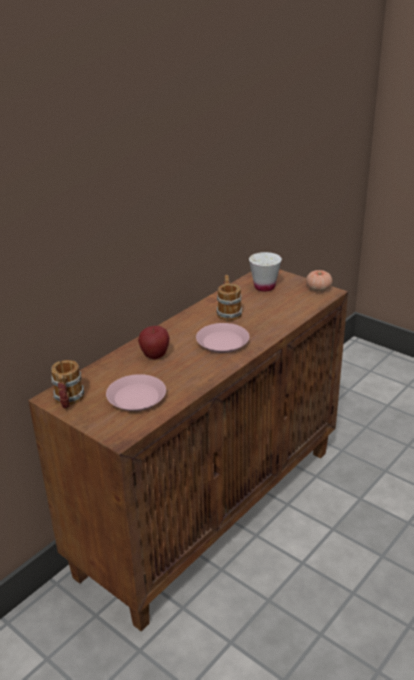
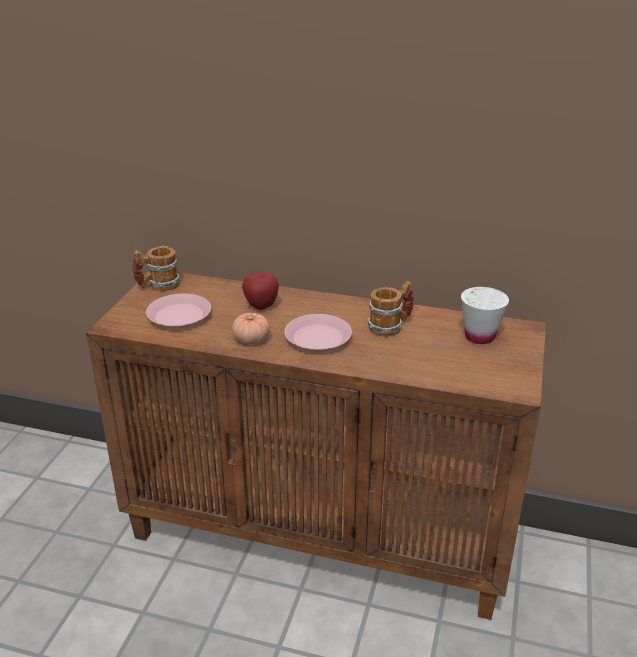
camera: 65 degrees right, 0 degrees up
(318, 289) = (519, 379): tomato -> tomato (251, 339)

